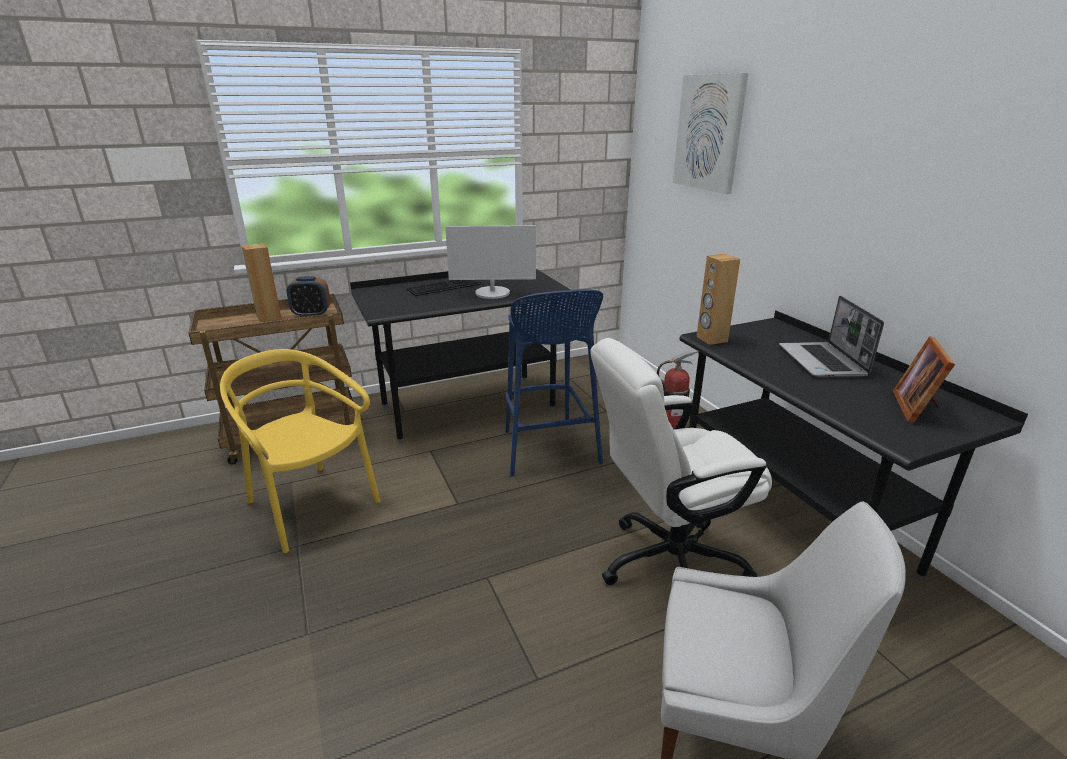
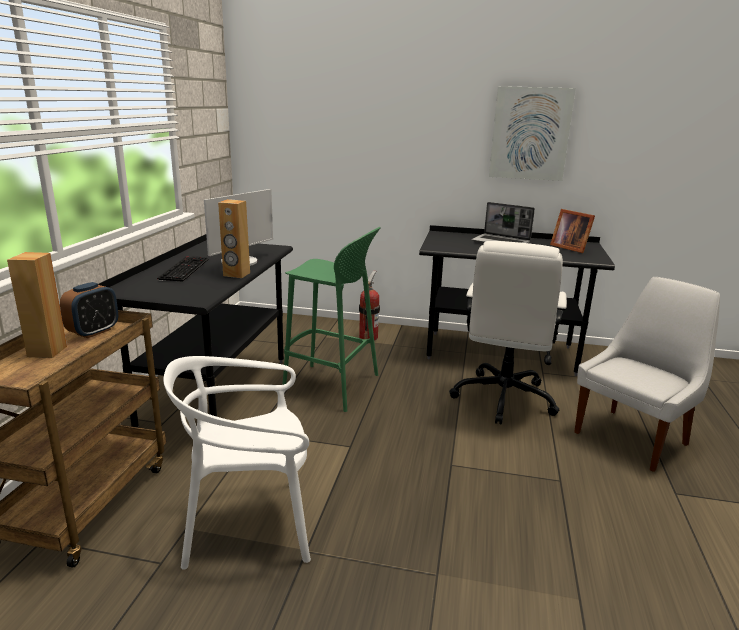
camera: 55 degrees left, 5 degrees down
(311, 505) = (248, 525): yellow chair -> white chair
(547, 449) = (332, 385): blue stool -> green stool
(709, 133) = (333, 105): picture -> picture (530, 134)
(711, 339) = (439, 247): brown speaker -> brown speaker (236, 274)

